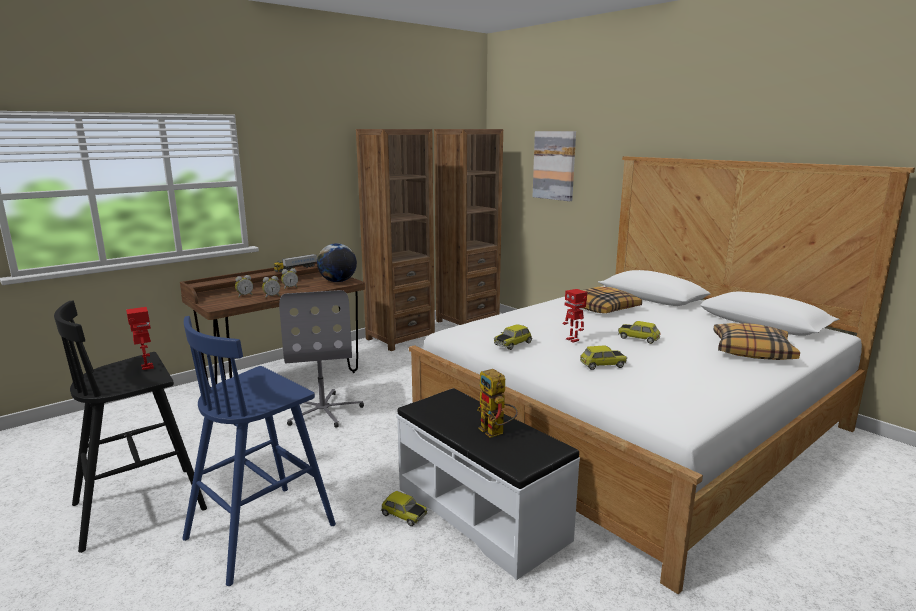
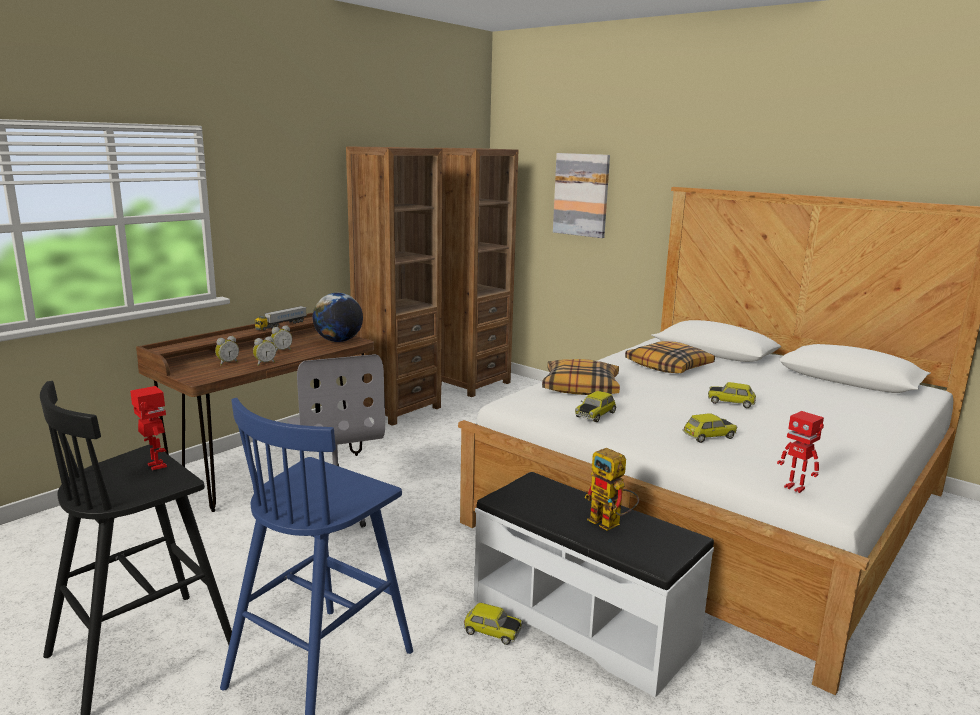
camera: 10 degrees left, 0 degrees up
(573, 340) = (660, 407): toy robot -> toy robot (795, 488)
(752, 351) = (856, 412): pillow -> pillow (581, 387)

